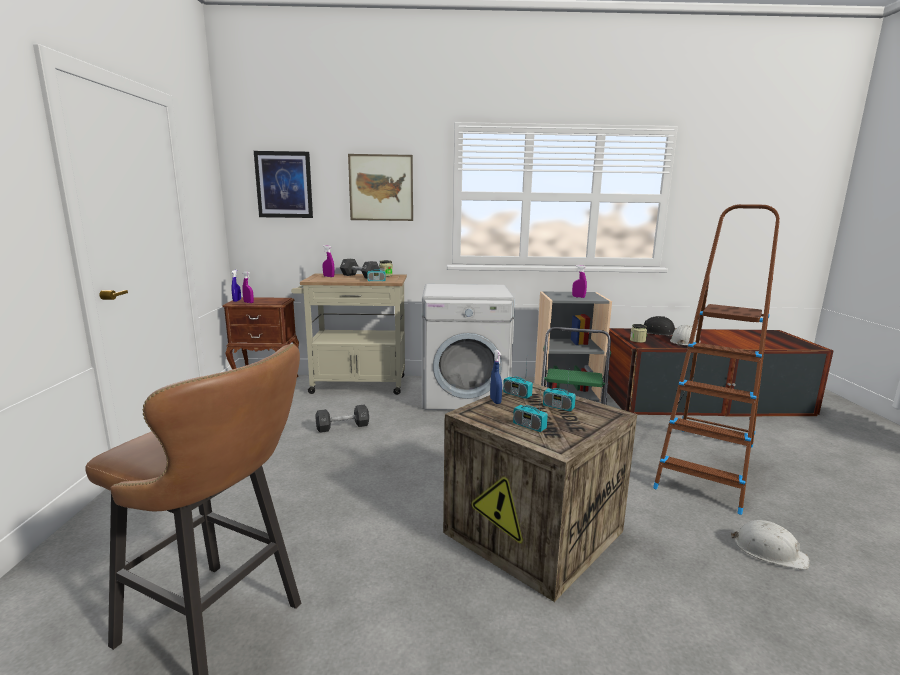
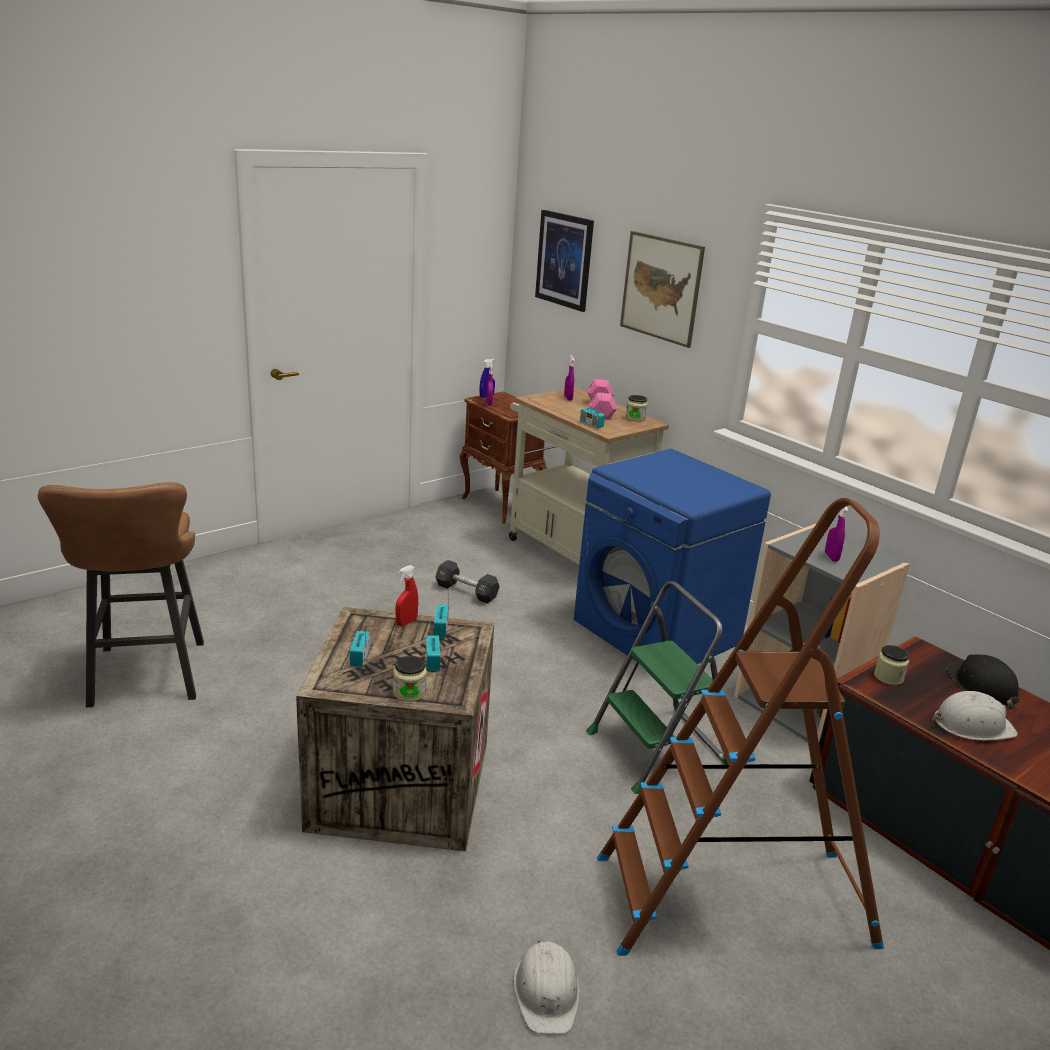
camera: 50 degrees right, 10 degrees up
(360, 276) = (600, 410): black dumbbell -> pink dumbbell
(465, 396) = (654, 632): white washing machine -> blue washing machine
(495, 401) = (406, 622): blue spray bottle -> red spray bottle
(594, 423) = (409, 692): none -> jar

